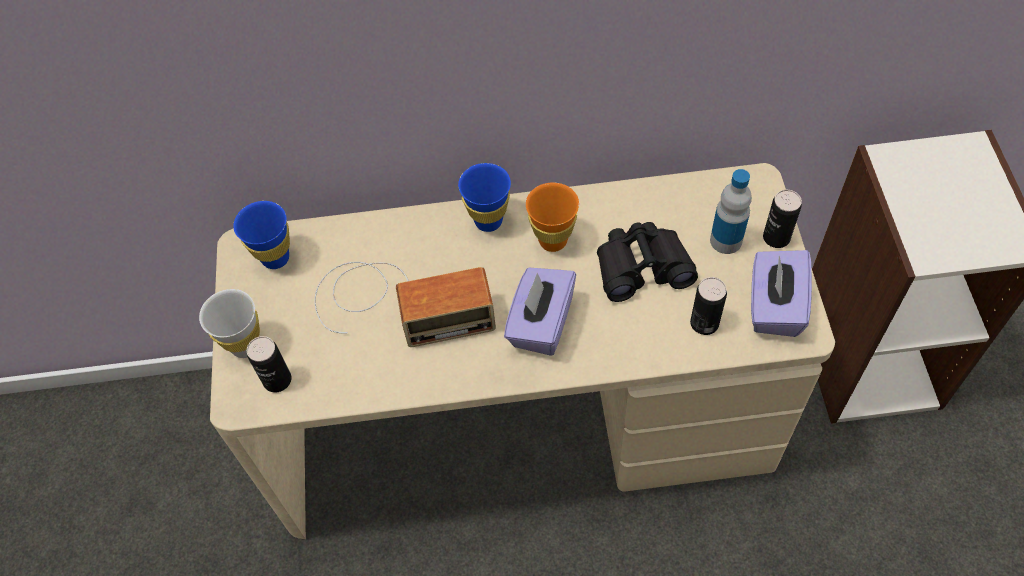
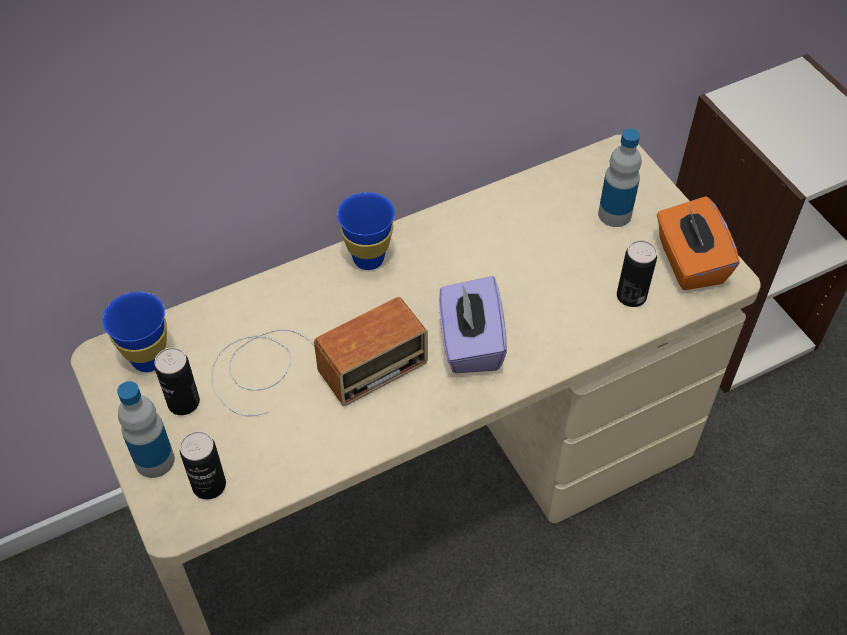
camera: 25 degrees left, 5 degrees down
(245, 345) = (154, 460): white cup -> bottle
(553, 240) = (444, 260): orange cup -> none
(642, 267) = (546, 261): black binoculars -> none
(774, 307) = (689, 262): purple tissue box -> orange tissue box
(776, 237) = (660, 199): can -> can (183, 402)

